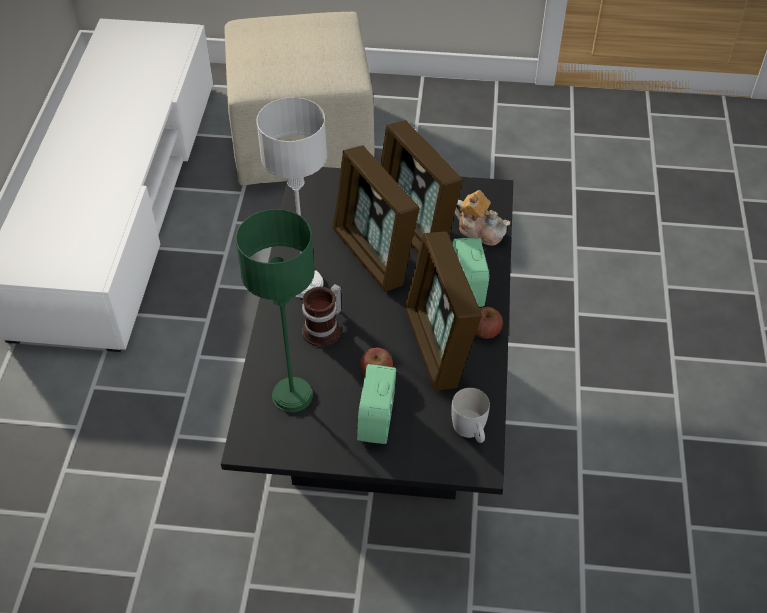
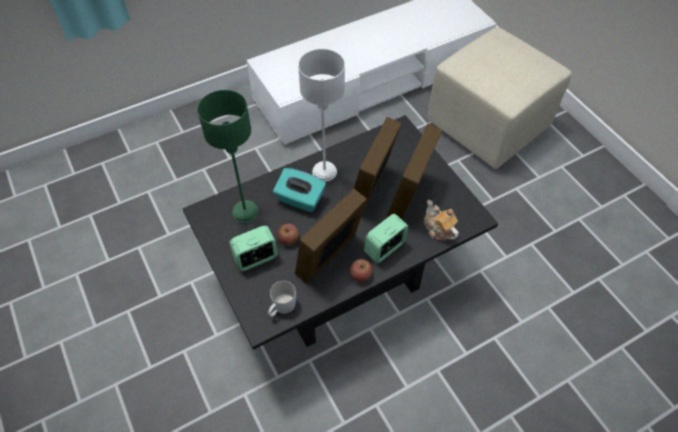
camera: 55 degrees right, 5 degrees up
(325, 329) = (300, 199): mug -> turquoise tissue box
(480, 230) = (438, 229): teapot -> teapot turned 150 degrees clockwise

